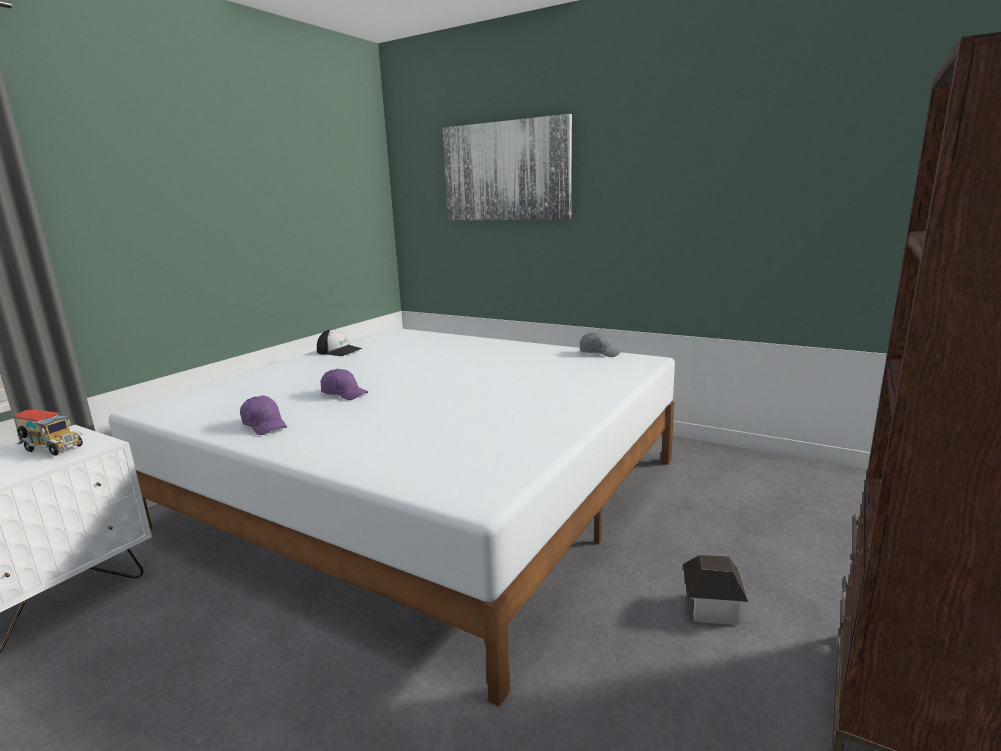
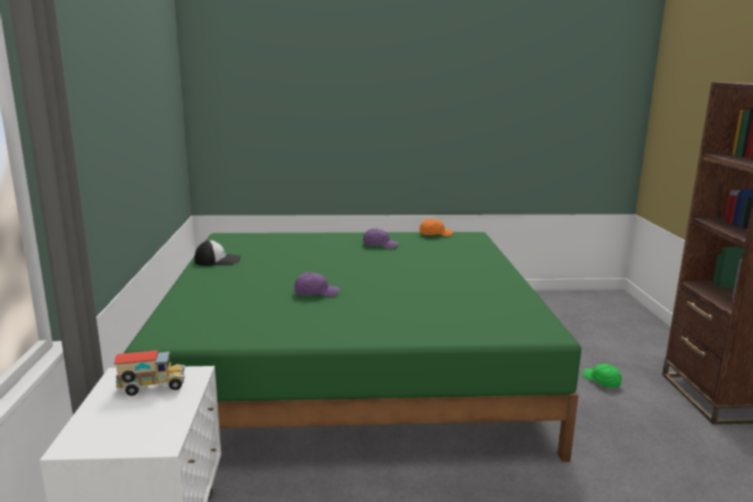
camera: 35 degrees left, 0 degrees up
(265, 425) = (311, 327): purple cap -> purple cap (379, 245)
(427, 493) = (352, 369): white bed -> green bed
(506, 171) = (318, 86): picture -> none
(599, 353) = (435, 234): grey cap -> orange cap
(711, 608) = (601, 381): toy house -> green cap

